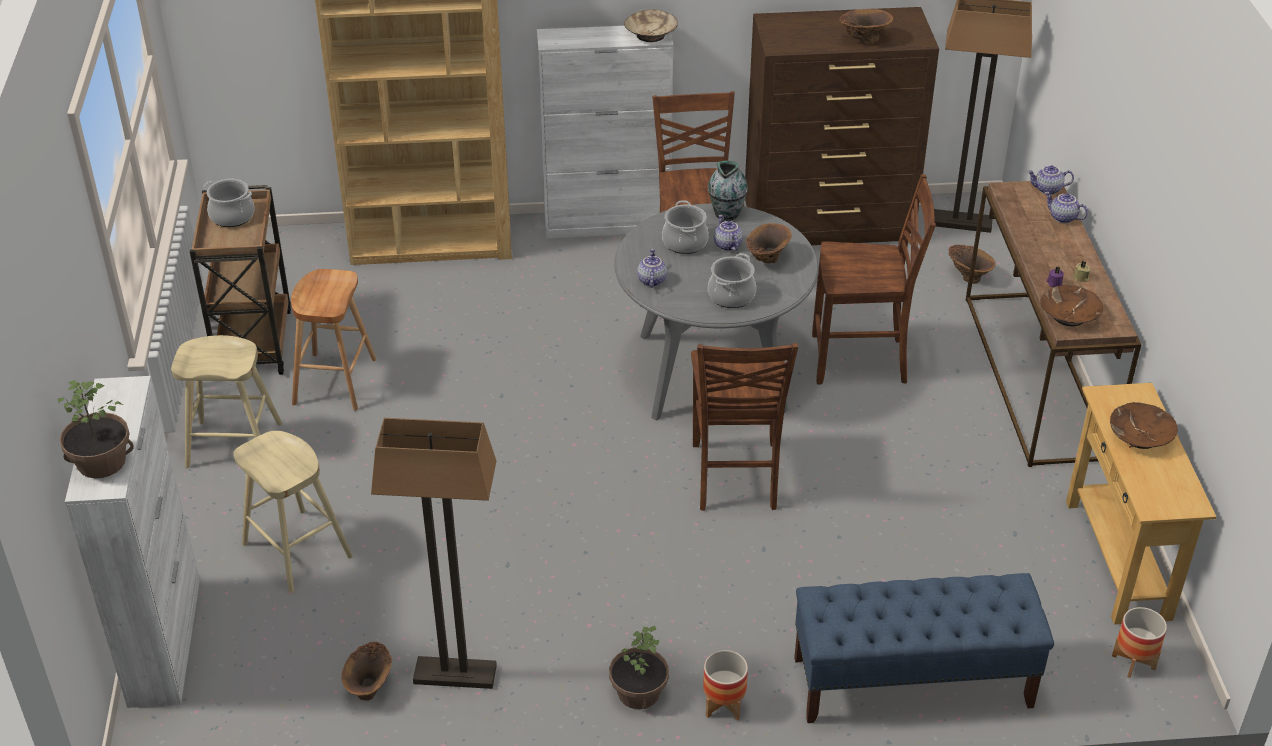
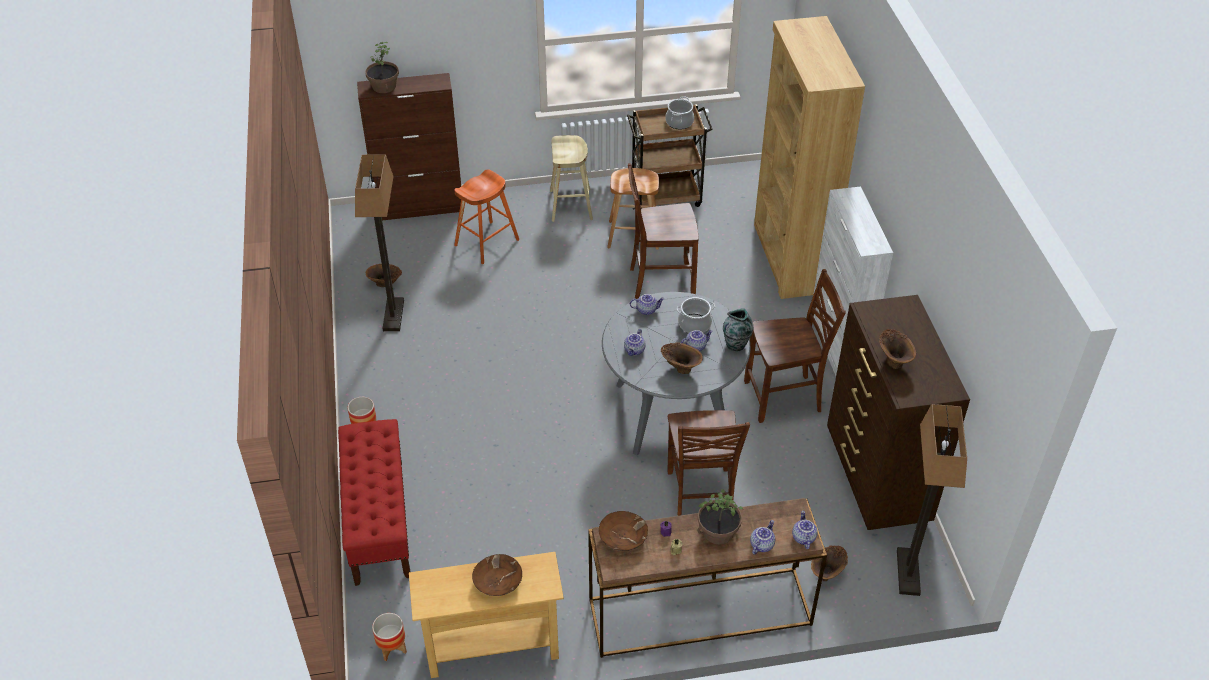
camera: 85 degrees right, 5 degrees up
(165, 640) = (420, 207): white cabinet -> brown cabinet
(296, 550) = (487, 242): beige stool -> orange stool
(638, 692) = (377, 391): potted plant -> potted plant (718, 531)
(651, 35) = (871, 243): beige bowl -> none
(731, 296) = (635, 350): cooking pot -> teapot
(735, 478) = (562, 428): brown chair -> brown chair (660, 282)
(911, 682) = (379, 521): blue bench -> red bench

